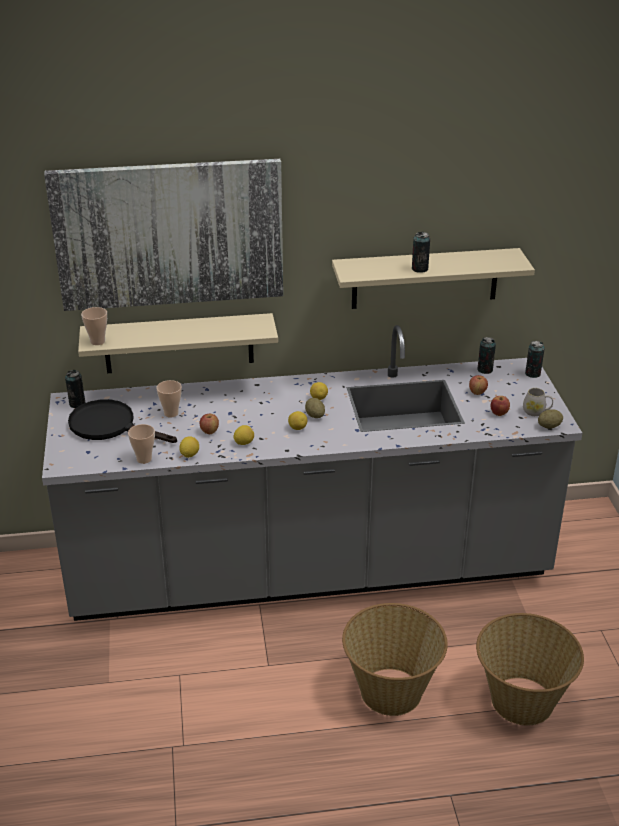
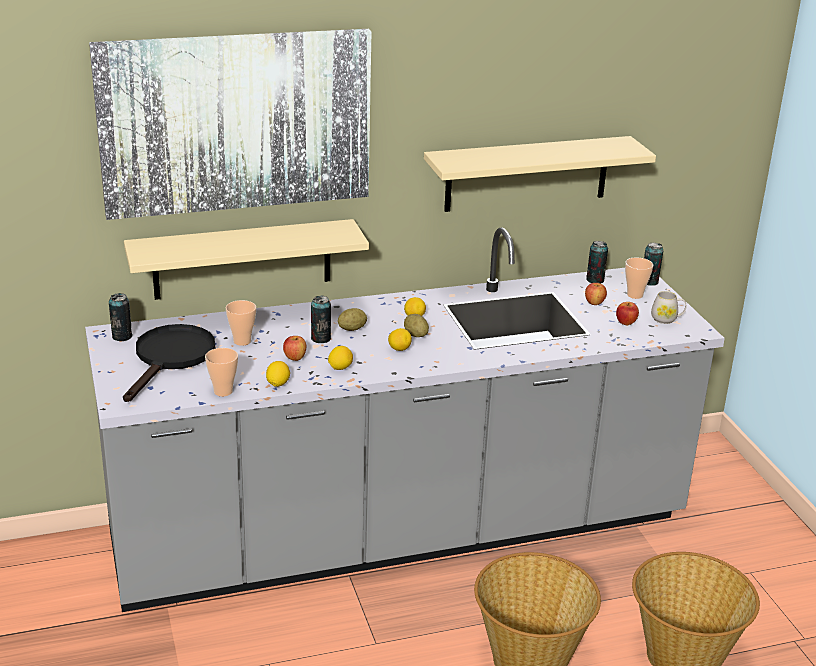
camera: 10 degrees left, 5 degrees down
(97, 341) = (151, 255): cup -> cup (635, 295)
(110, 426) = (171, 358): black frying pan -> black frying pan turned 90 degrees clockwise
(419, 269) = (528, 158): can -> can (321, 338)
(549, 426) = (686, 333): potato -> potato (352, 329)

